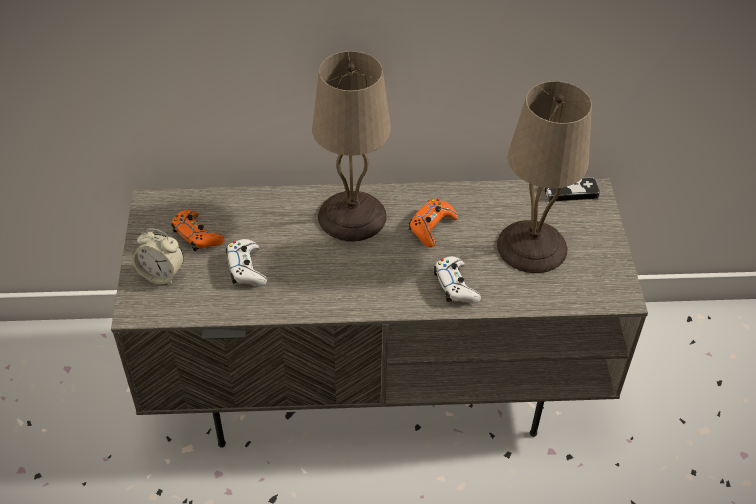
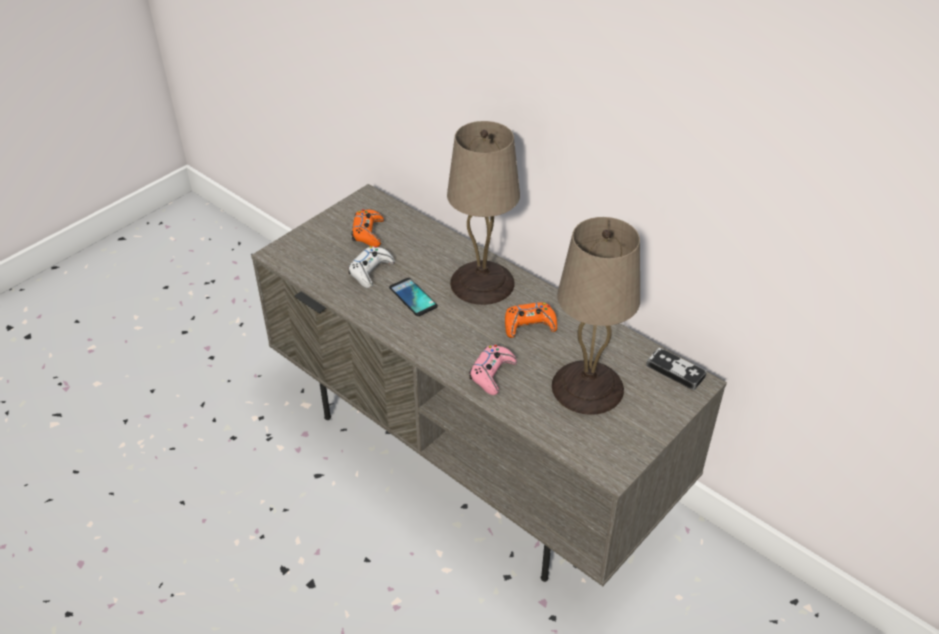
camera: 45 degrees right, 5 degrees down
(161, 274) = (317, 242): alarm clock -> none
(313, 266) = (413, 297): none -> phone
(455, 286) = (492, 374): white game controller -> pink game controller

